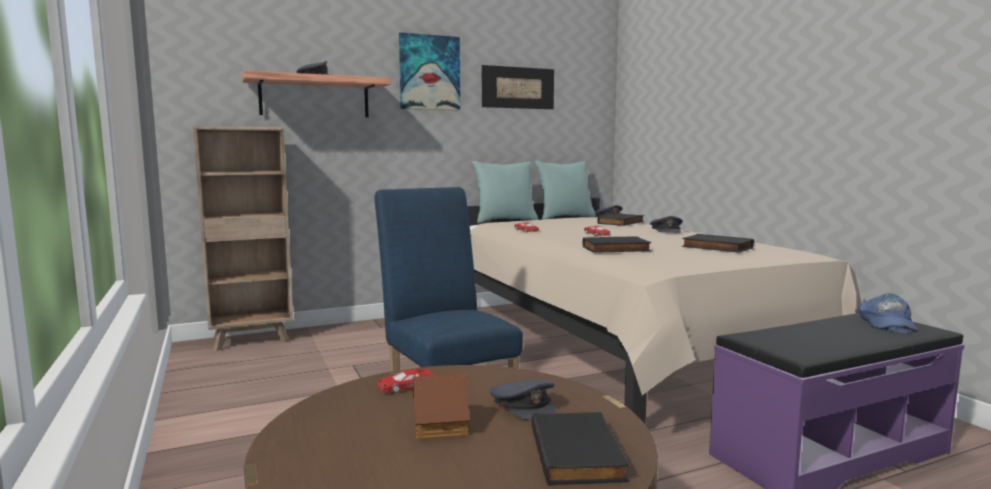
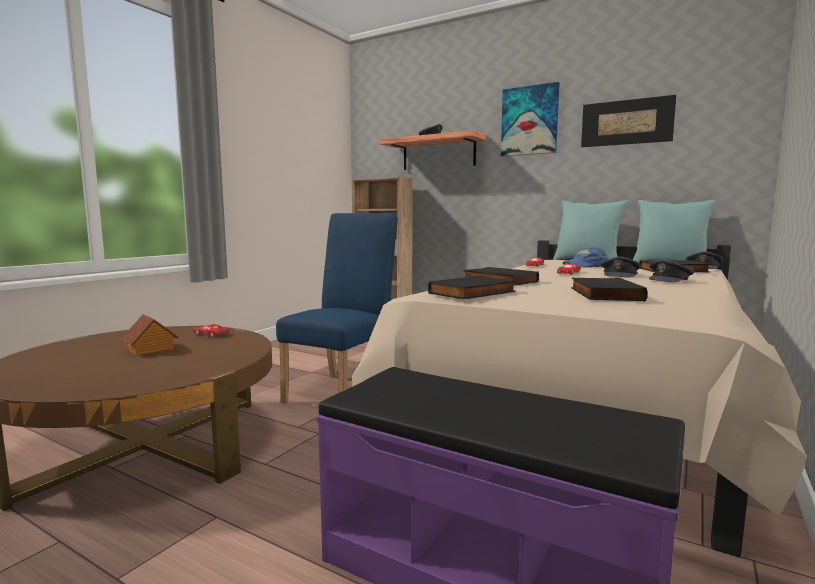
camera: 55 degrees right, 0 degrees up
(524, 406) = (193, 357): grey cap -> grey cap (620, 275)
(579, 454) = (112, 379): black book -> black book (473, 293)
(886, 322) = (616, 429): blue cap -> blue cap (585, 265)

